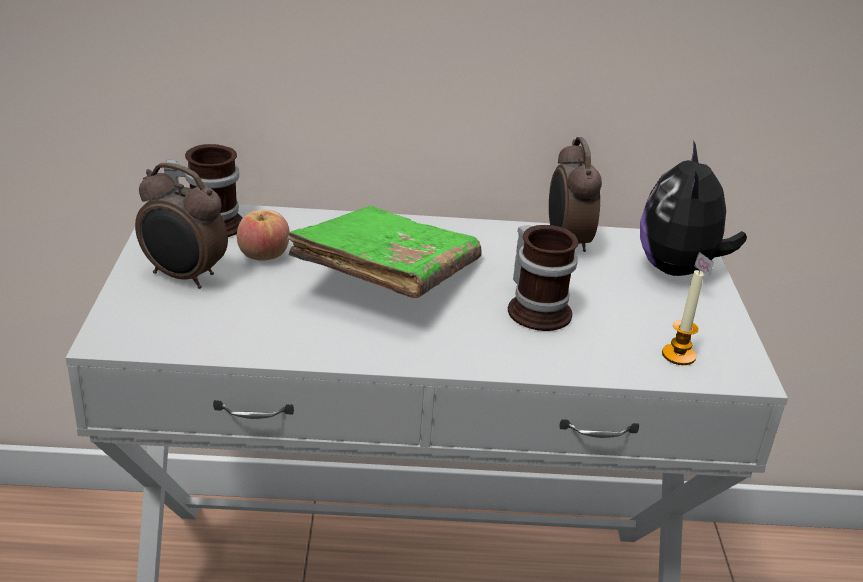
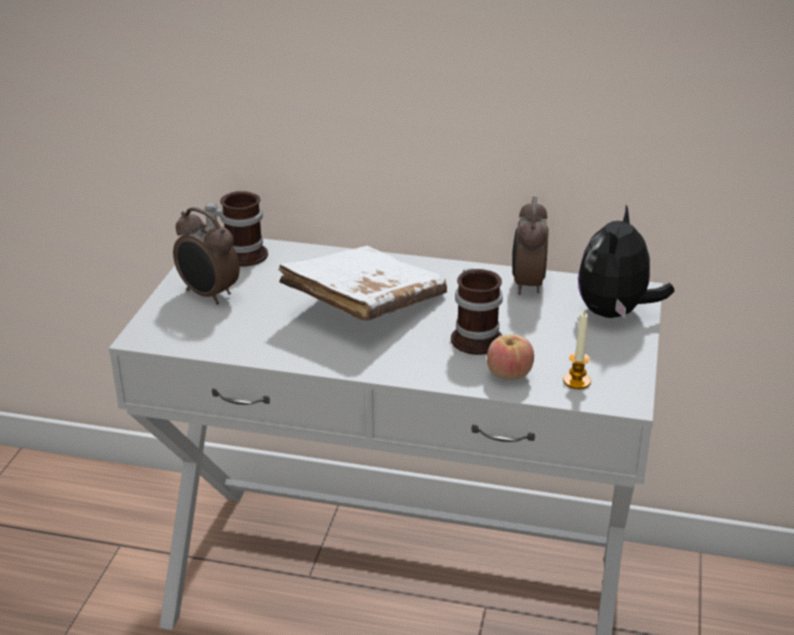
camera: 15 degrees right, 0 degrees up
(263, 255) = (274, 281): apple -> apple (508, 374)
(387, 277) = (364, 304): green book -> white book

